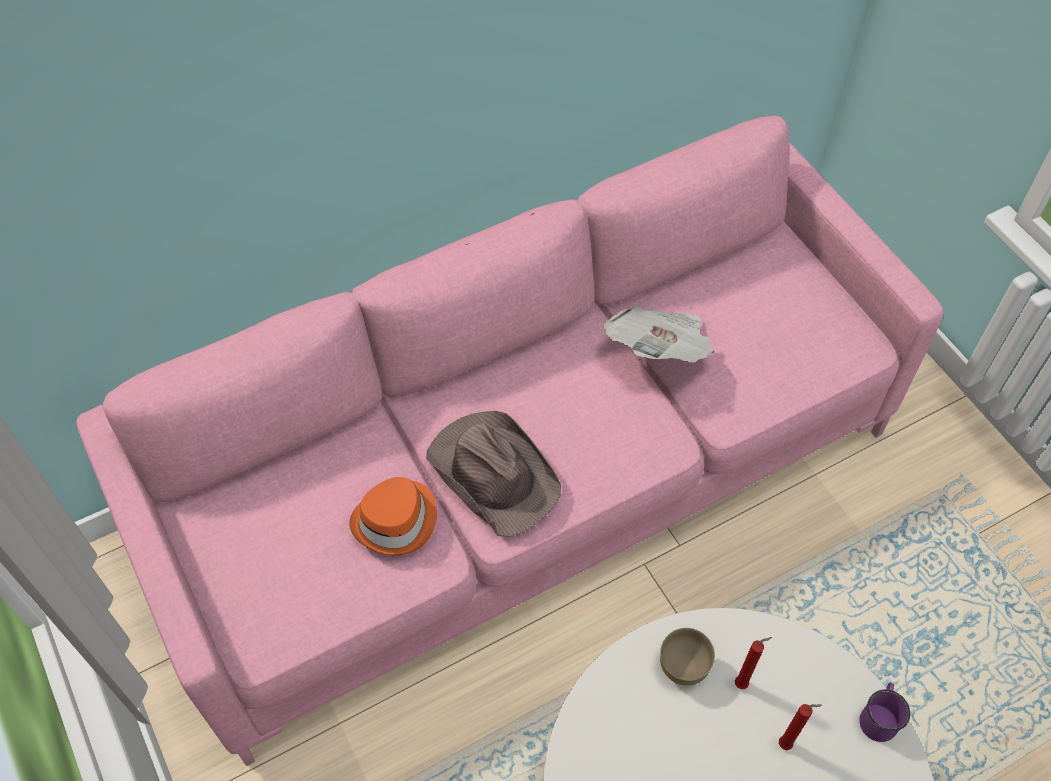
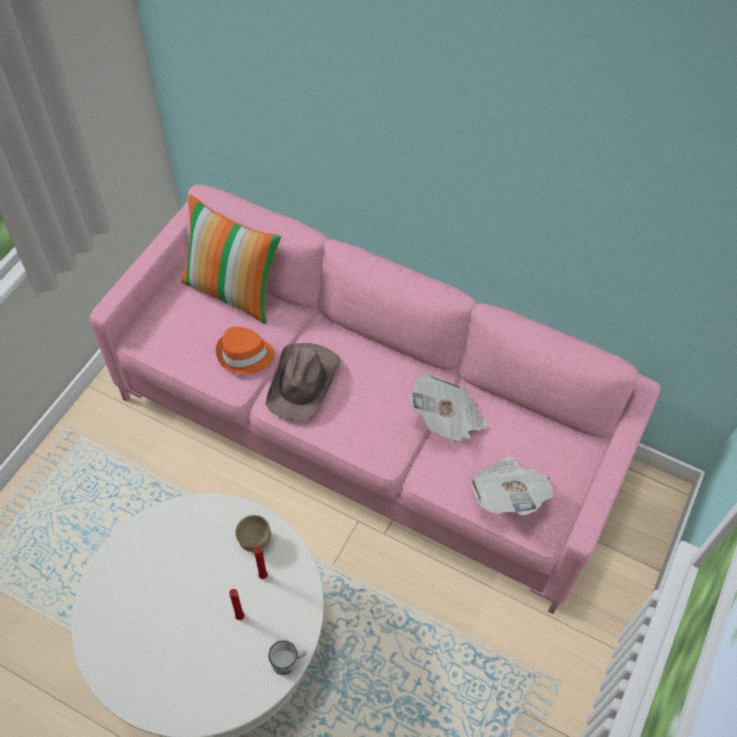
camera: 55 degrees right, 0 degrees up
(276, 479) = (233, 291): none -> pillow
(801, 350) = (507, 494): none -> newspaper
(879, 717) = (288, 661): purple mug -> white mug

